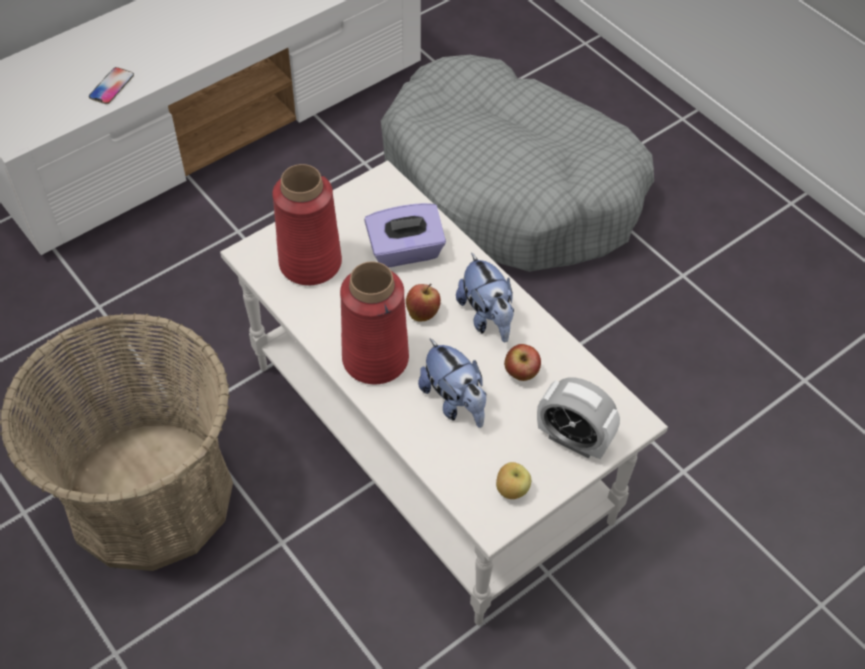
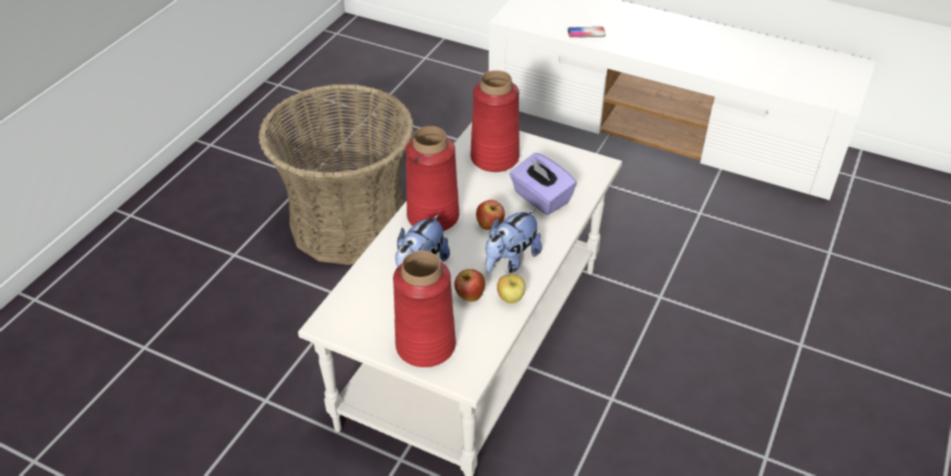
camera: 65 degrees right, 10 degrees down
(511, 188) = (754, 305): grey dog bed -> none
(511, 490) = (360, 324): apple -> apple (511, 298)
(573, 439) = (426, 346): alarm clock -> red vase

